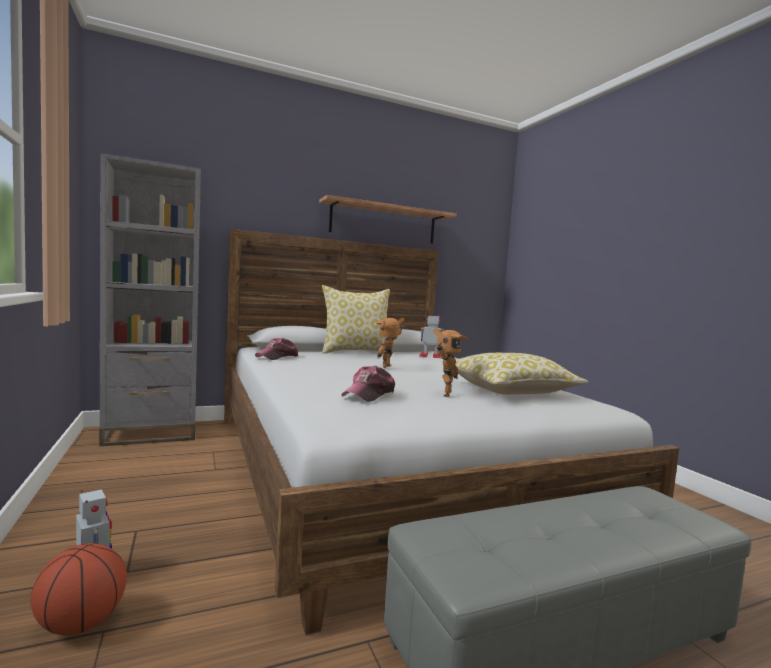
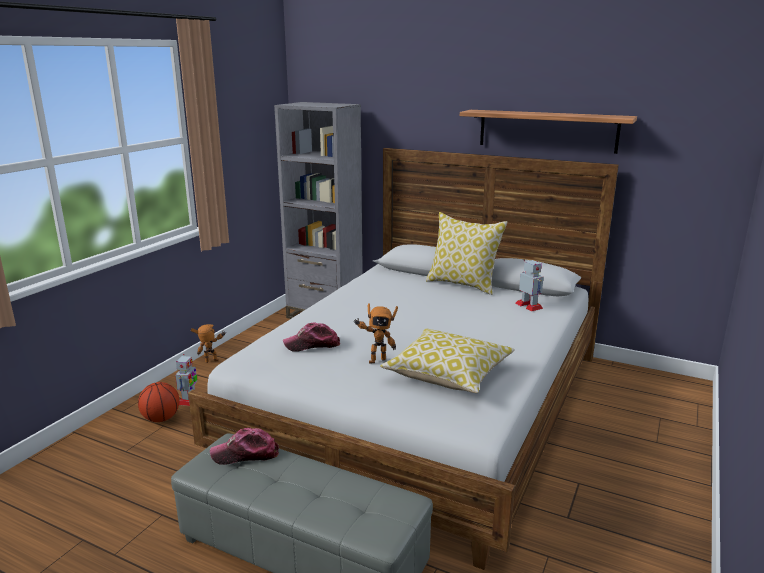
camera: 50 degrees right, 15 degrees up
(277, 357) = (373, 280): cap -> cap (246, 454)
(389, 367) = (427, 315): toy robot -> toy robot (212, 362)

